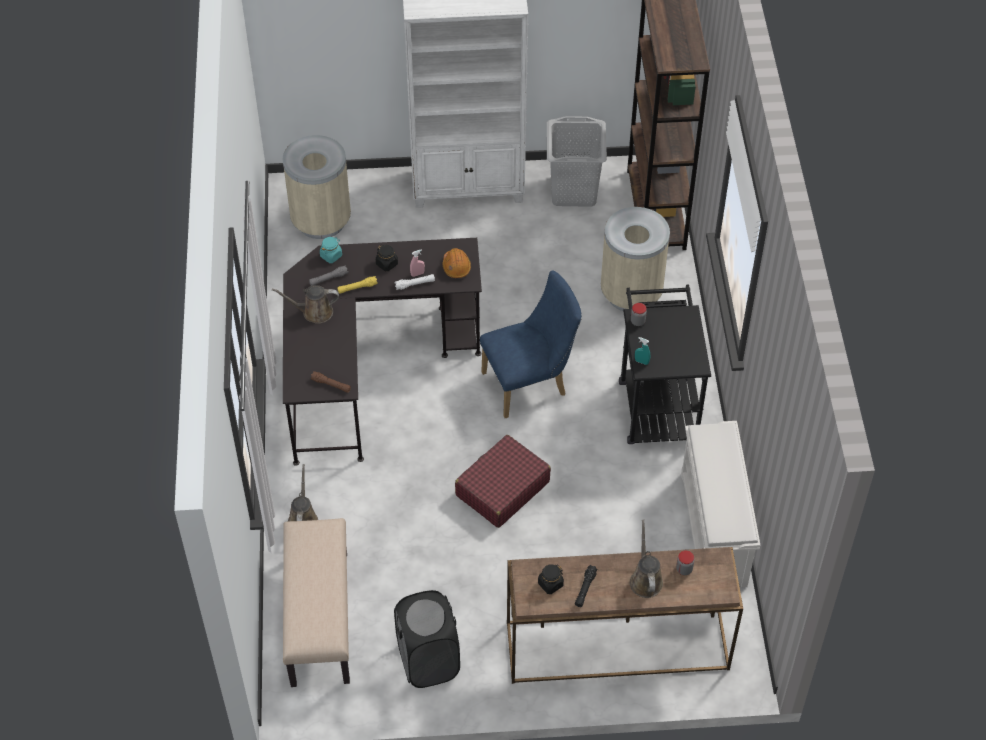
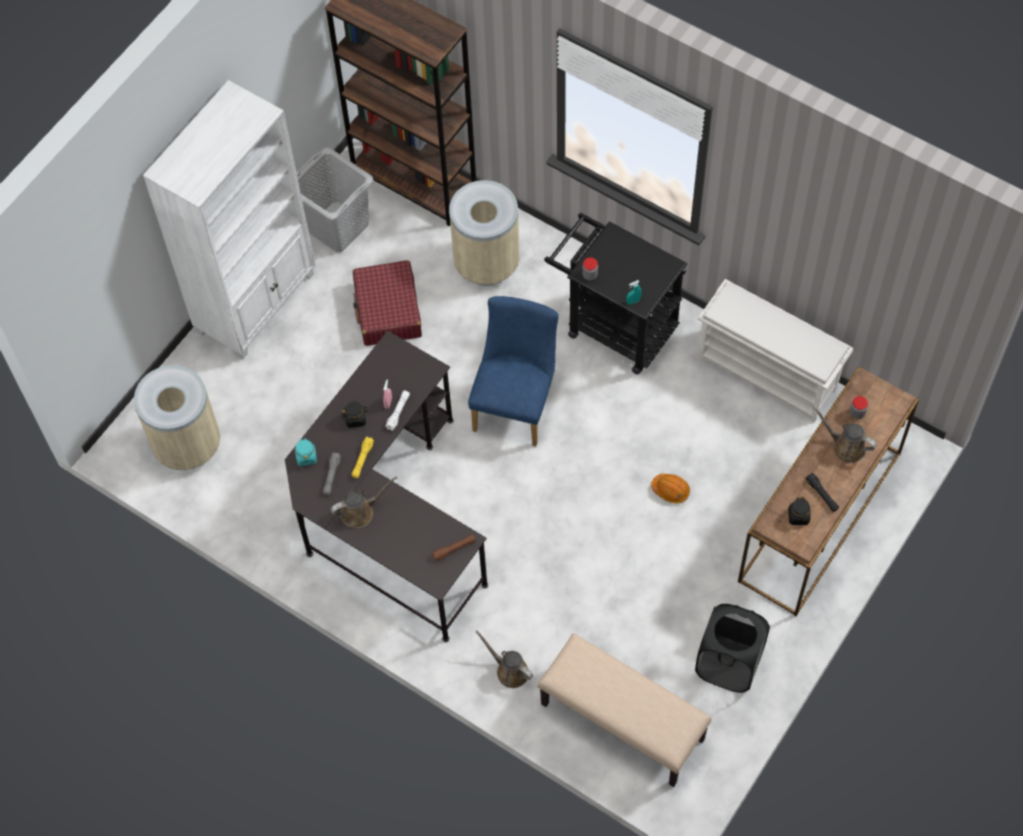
camera: 50 degrees left, 10 degrees up
(314, 312) = (360, 511): brown watering can -> brown watering can turned 150 degrees counterclockwise
(456, 267) = (407, 368): orange hard hat -> orange hard hat (671, 490)
(502, 489) = (605, 497): red suitcase -> red suitcase (388, 310)

